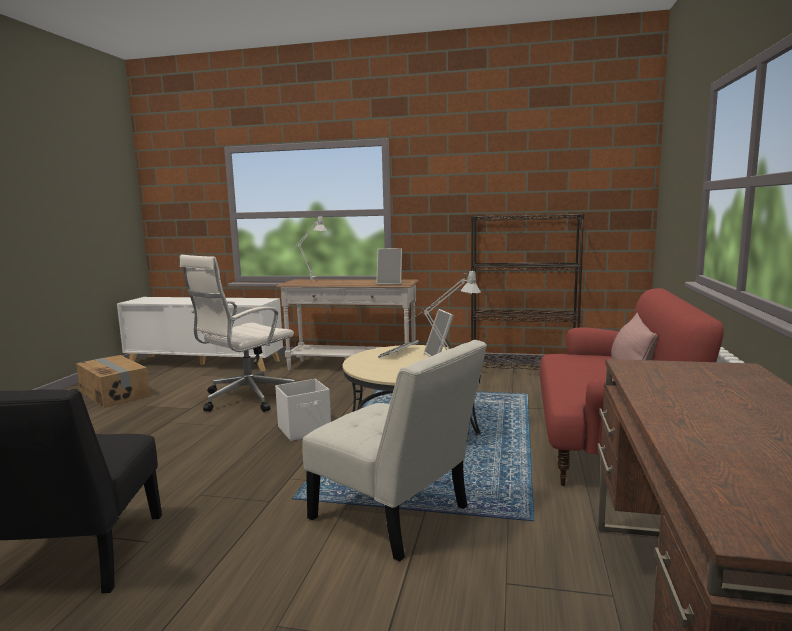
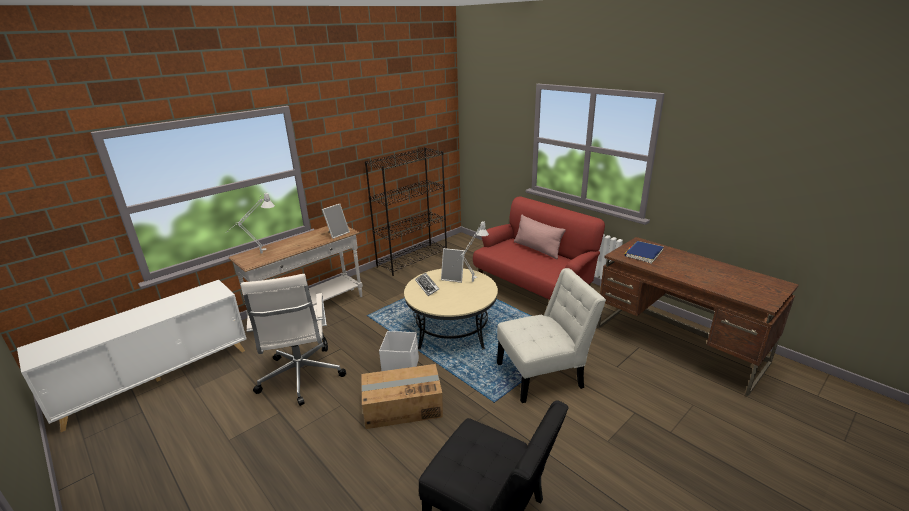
camera: 55 degrees left, 15 degrees up
(115, 393) = (155, 456): cardboard box -> cardboard box (402, 406)
(691, 377) = (643, 254): none -> blue book

